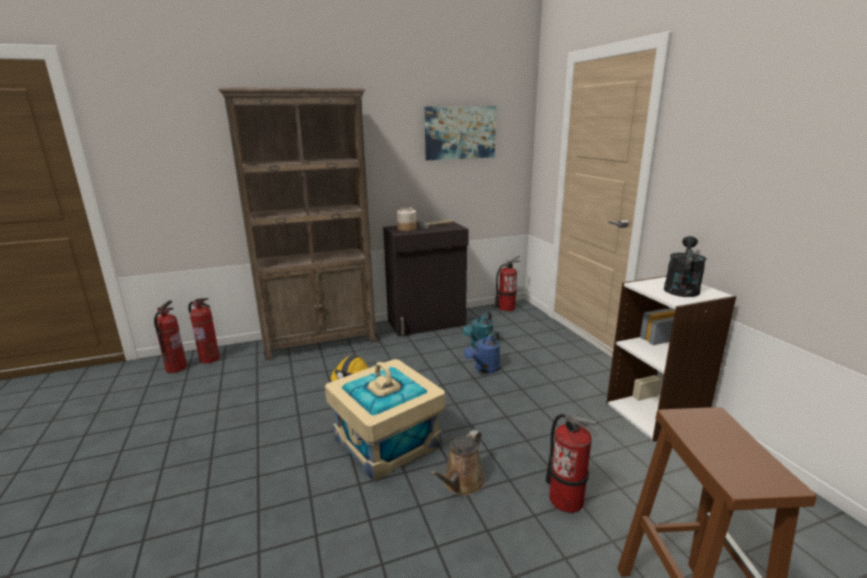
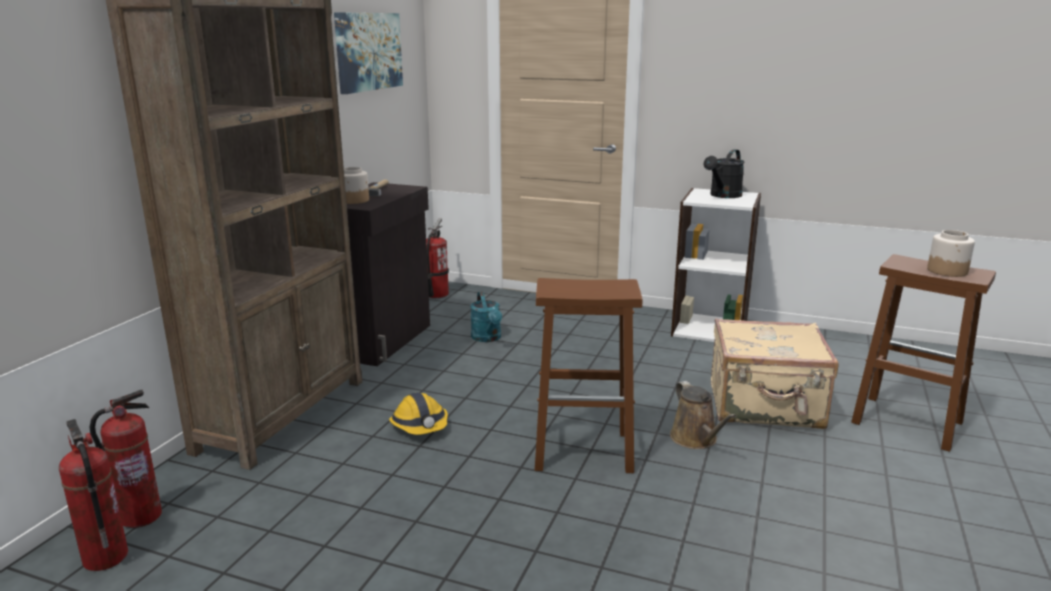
camera: 50 degrees left, 0 degrees up
(387, 442) = (585, 451): beige storage box -> brown stool
(484, 369) = (535, 355): blue watering can -> none
(566, 499) = (765, 406): fire extinguisher -> beige suitcase
(681, 288) = (723, 196): black watering can -> black watering can turned 120 degrees counterclockwise
(730, 456) = (947, 271): none -> jar

